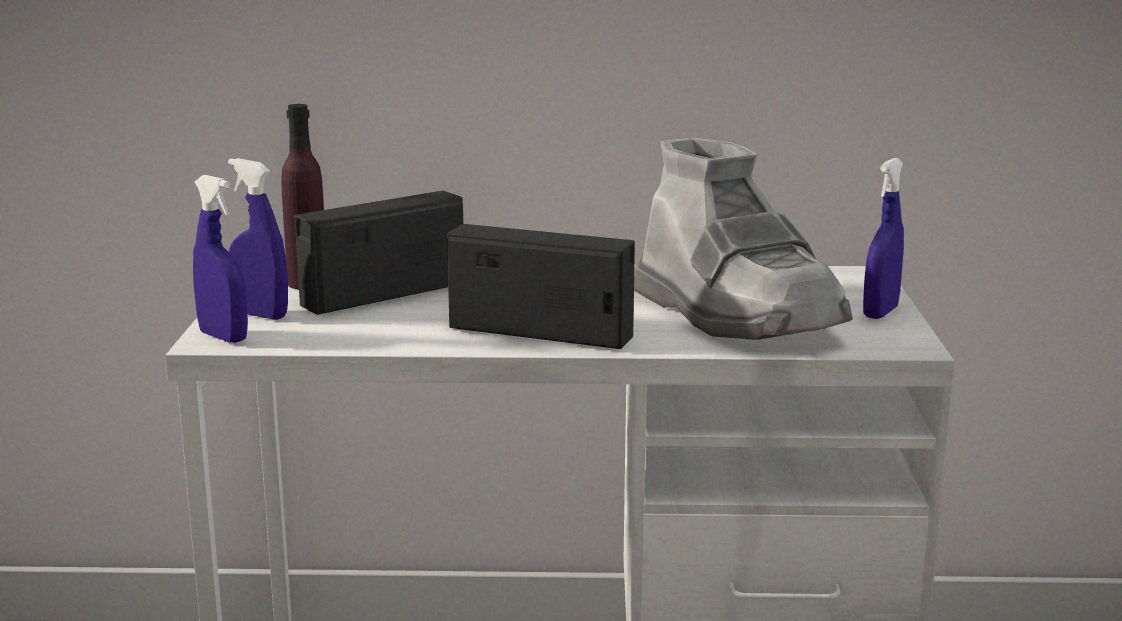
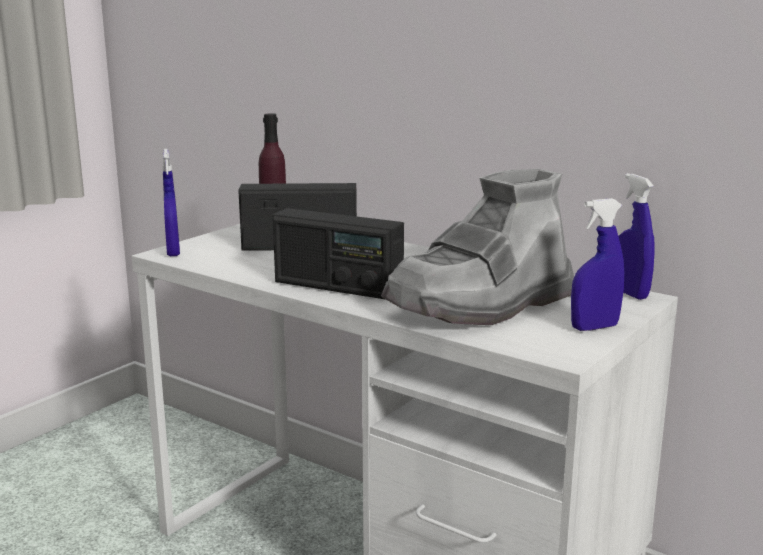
camera: 35 degrees right, 0 degrees up
(261, 314) = (215, 244): blue spray bottle -> blue spray bottle (629, 293)
(540, 332) = (338, 287): radio -> radio turned 150 degrees clockwise
(735, 316) = (482, 305): grey boot -> grey boot turned 45 degrees clockwise

